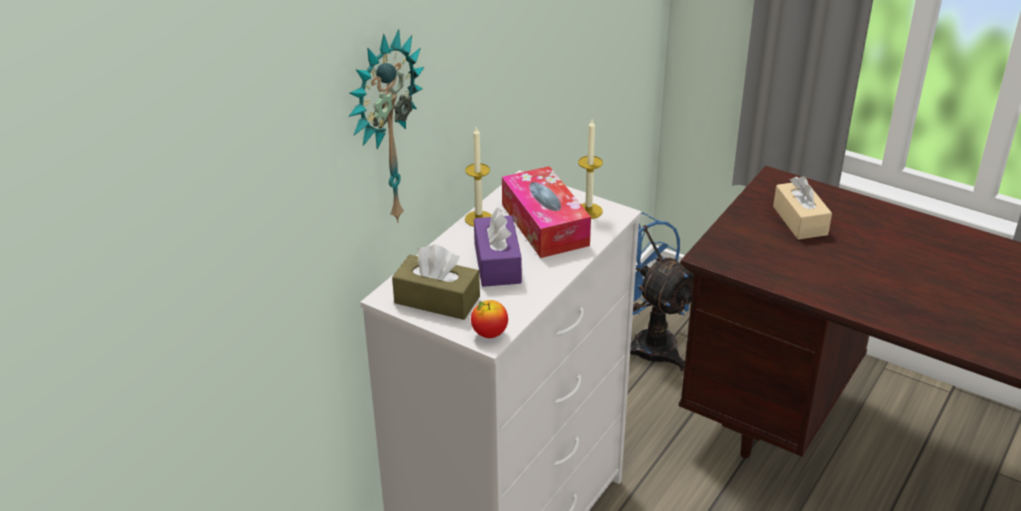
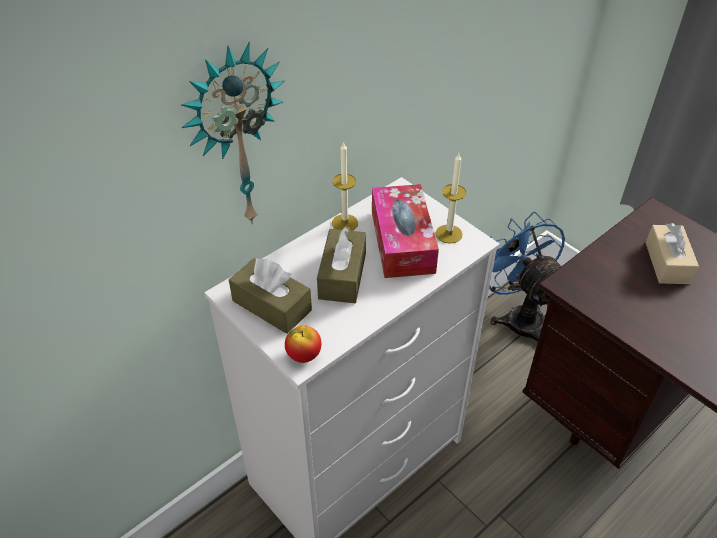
camera: 15 degrees right, 10 degrees up
(497, 263) = (342, 276): purple tissue box -> brown tissue box

